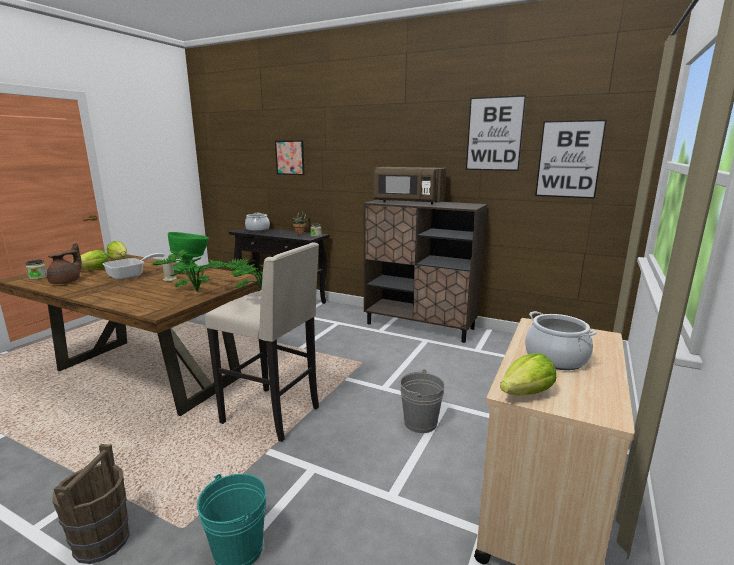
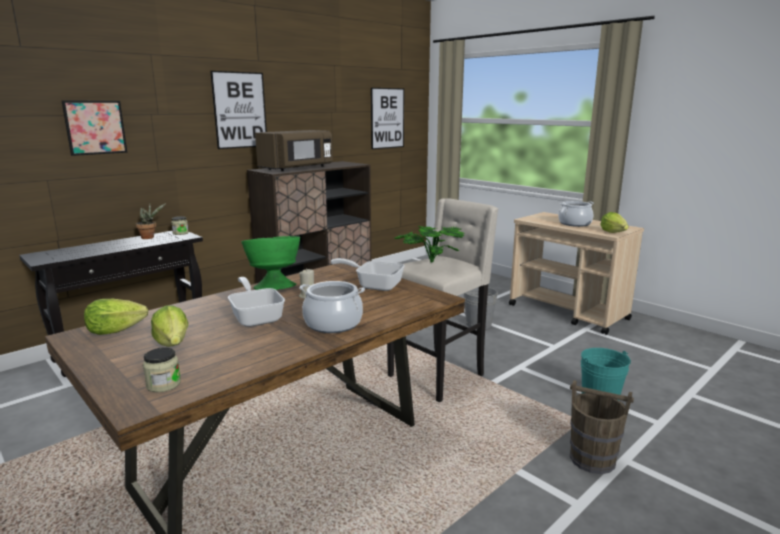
camera: 70 degrees left, 0 degrees up
(67, 282) = (236, 355): brown teapot -> none
(195, 291) = (374, 285): potted plant -> frying pan
(257, 229) = (63, 252): cooking pot -> cooking pot (333, 324)
(494, 134) = (340, 97): picture -> picture (240, 110)

